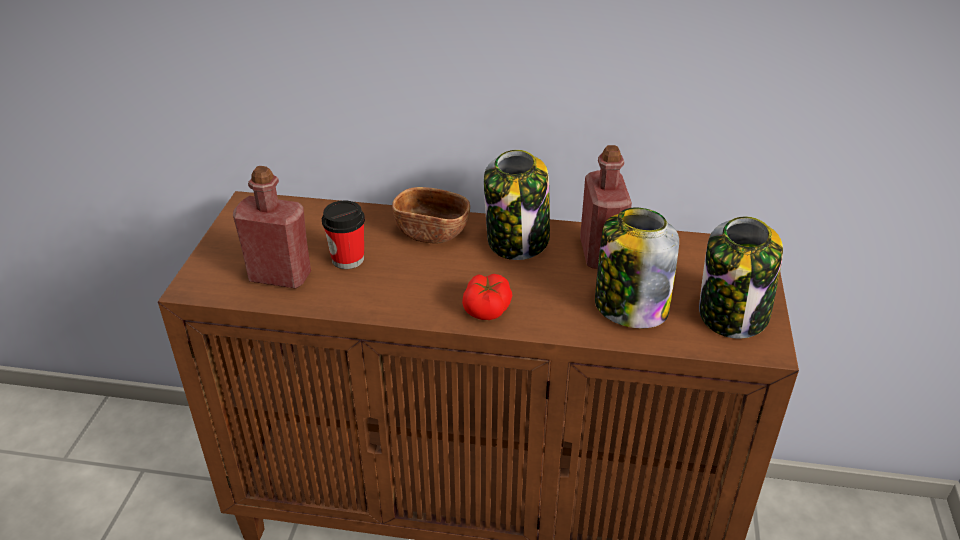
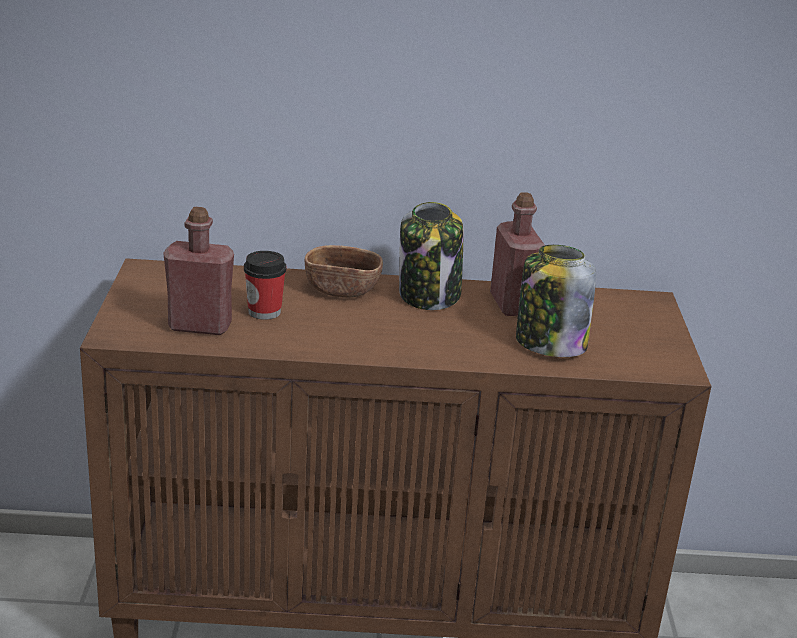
camera: 10 degrees left, 10 degrees down
(487, 308) = (414, 347): tomato -> none
(733, 315) = (645, 348): jar -> none

